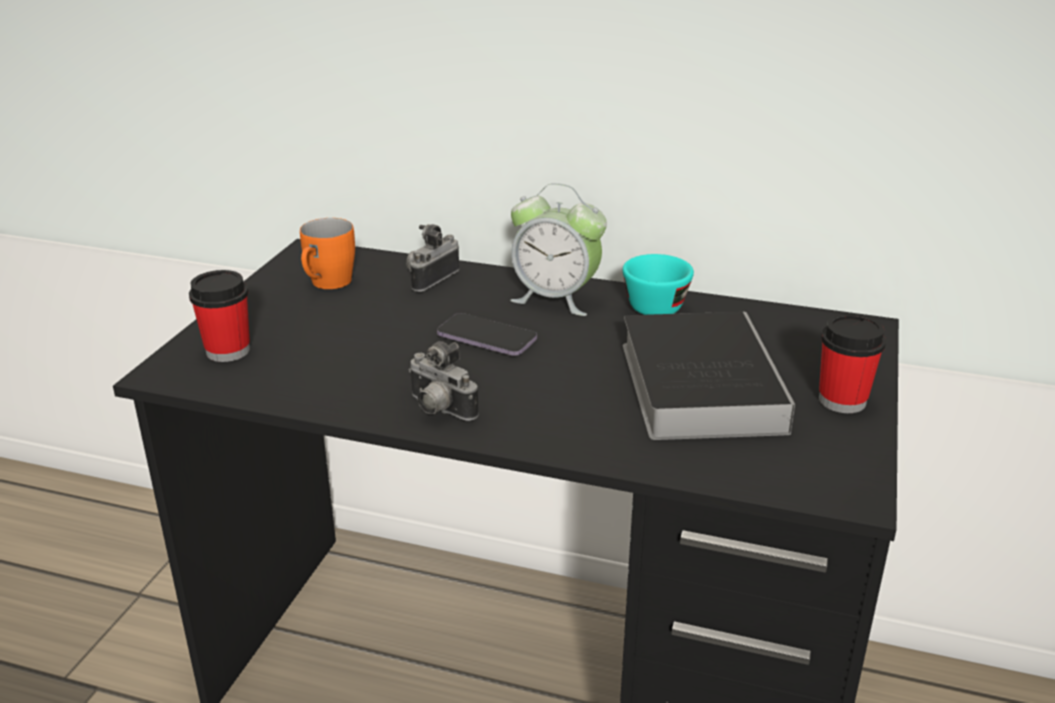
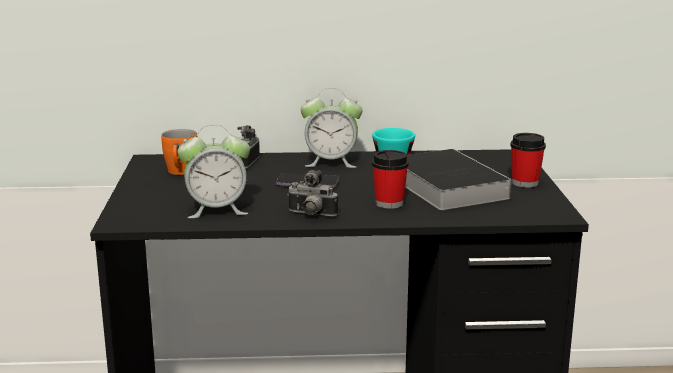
camera: 20 degrees left, 10 degrees down
(228, 351) = (150, 208): cup -> cup (389, 203)
(313, 372) = (217, 210): none -> alarm clock

